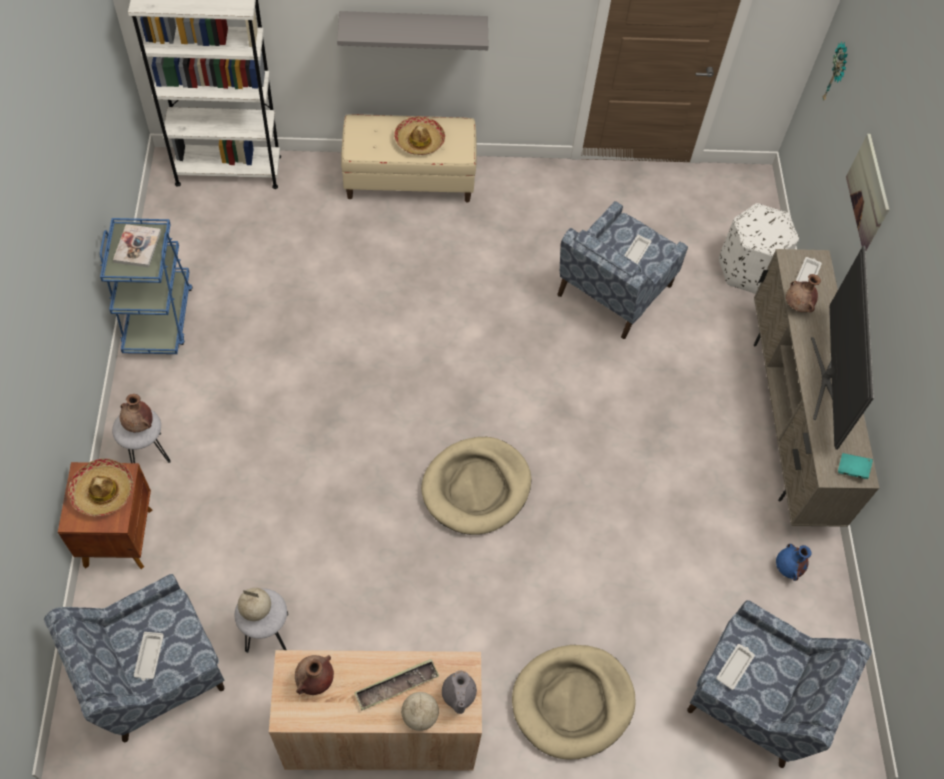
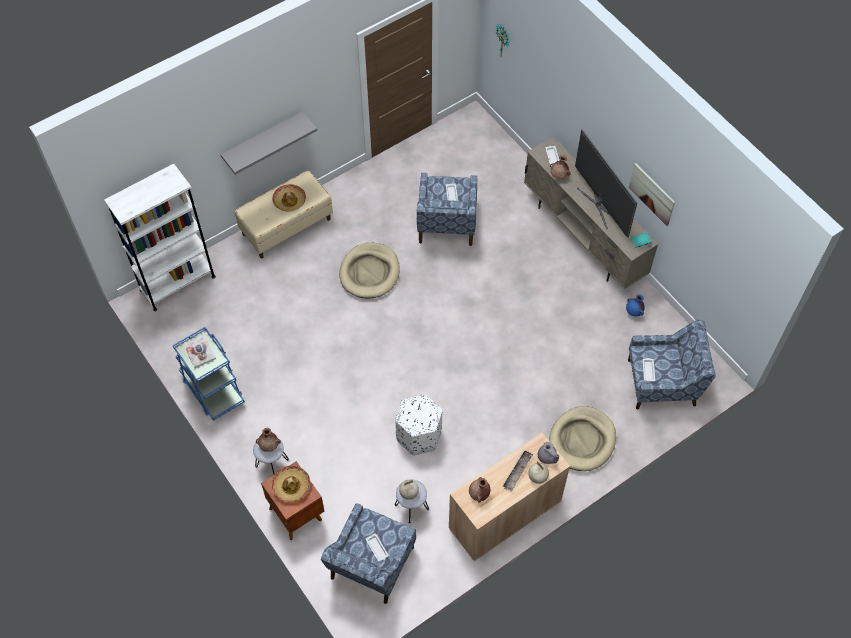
camera: 30 degrees left, 0 degrees up
(476, 487) = (457, 369): beige dog bed -> beige dog bed (370, 272)
(749, 269) = (506, 168): white ottoman -> white ottoman (419, 435)
(868, 192) = (563, 99): picture -> picture (652, 194)

